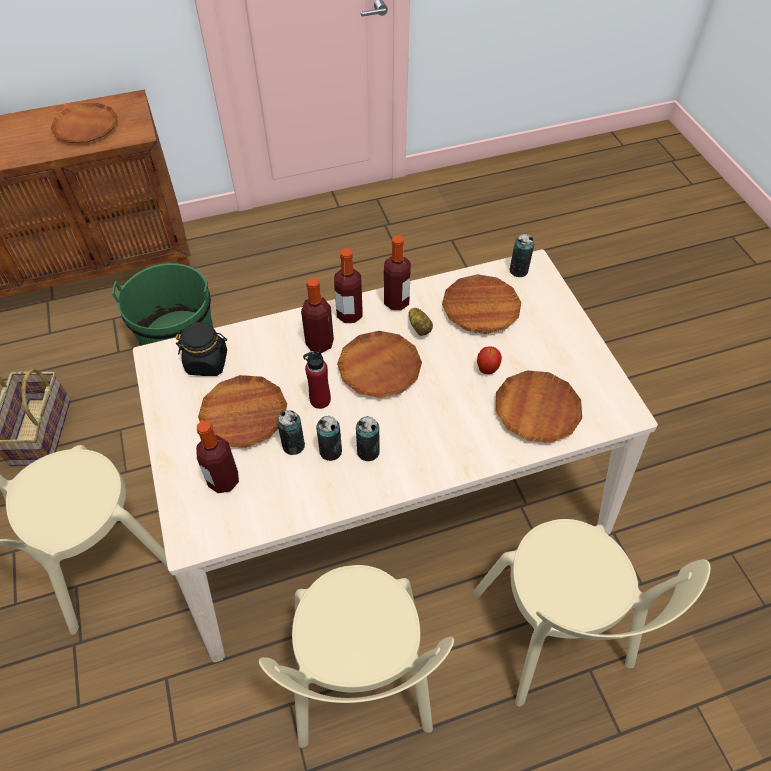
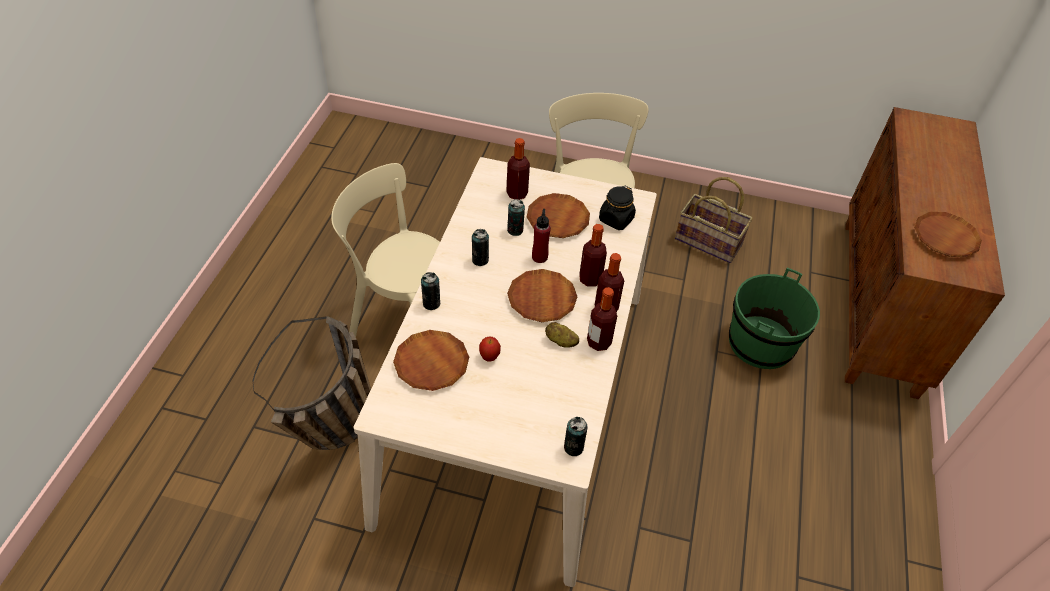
camera: 120 degrees right, 5 degrees down
(330, 451) = (496, 244): can -> can (431, 303)
(480, 308) = (551, 392): brown plate -> none
(554, 635) = (335, 434): beige chair -> basket

